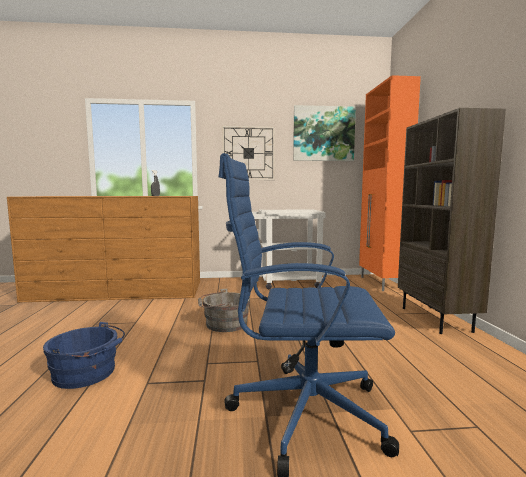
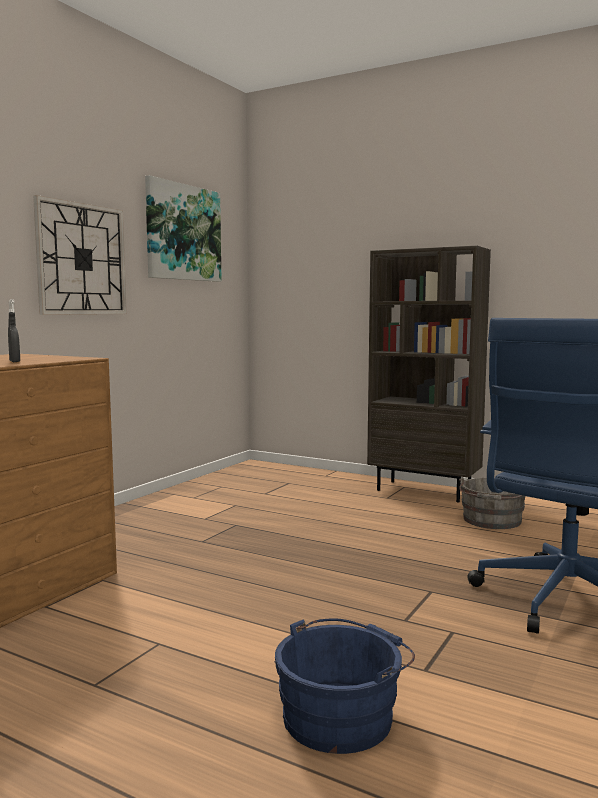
camera: 55 degrees left, 0 degrees up
(223, 324) = (283, 581): grey bucket -> grey bucket (491, 521)
(283, 282) = (175, 505): white cart -> none
(381, 283) = (285, 470): orange cabinet -> none

